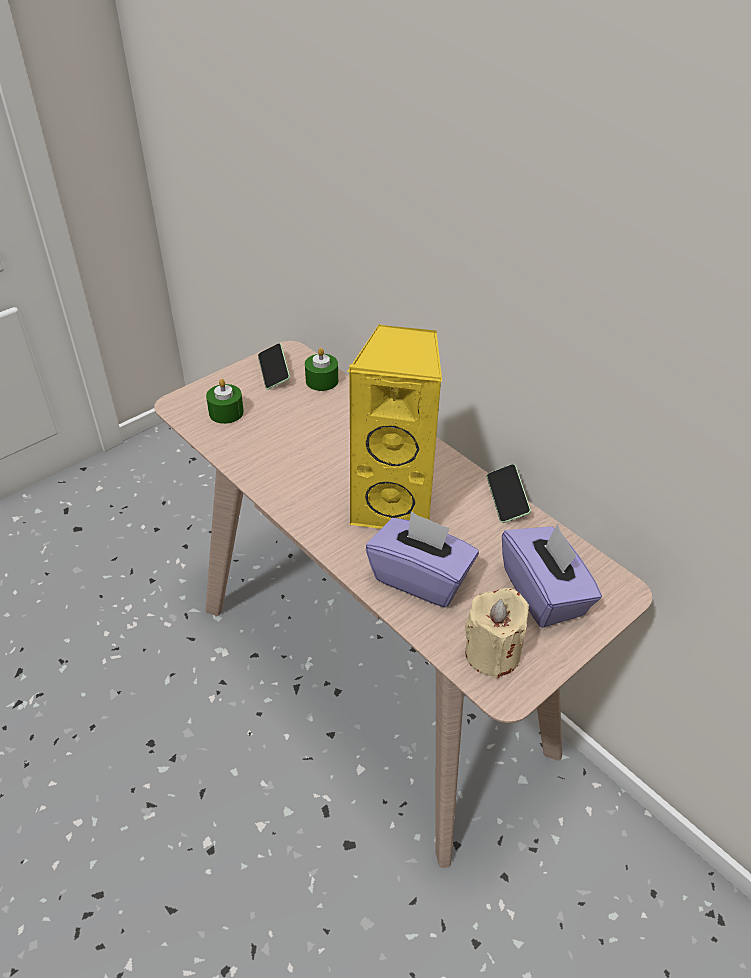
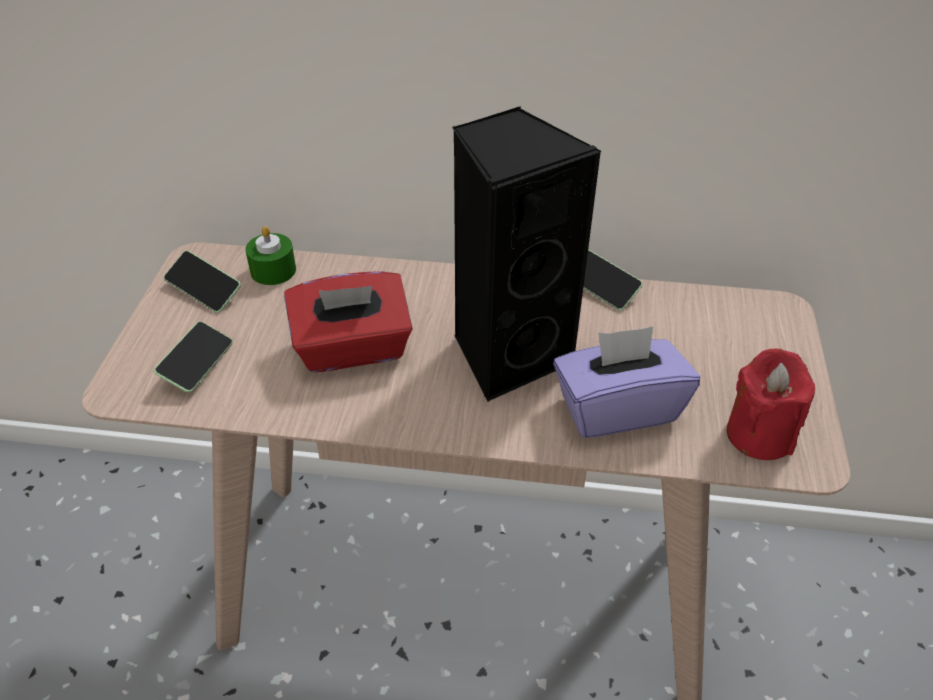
camera: 40 degrees left, 0 degrees up
(226, 412) = (197, 365): green candle -> phone
(312, 450) = (353, 349): none -> red tissue box
(395, 506) = (508, 354): yellow speaker -> black speaker
(492, 653) = (759, 434): beige candle -> red candle
(544, 593) = (730, 351): purple tissue box -> none

